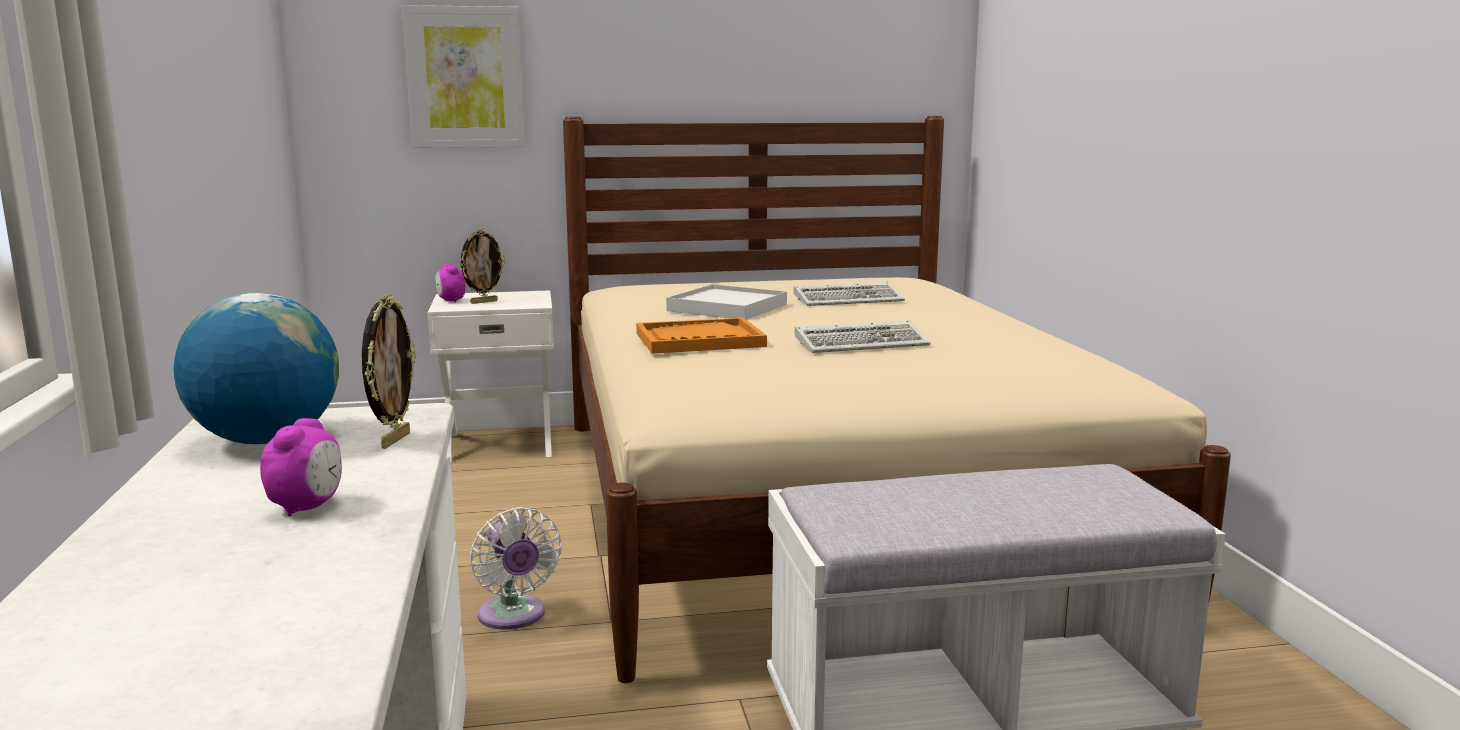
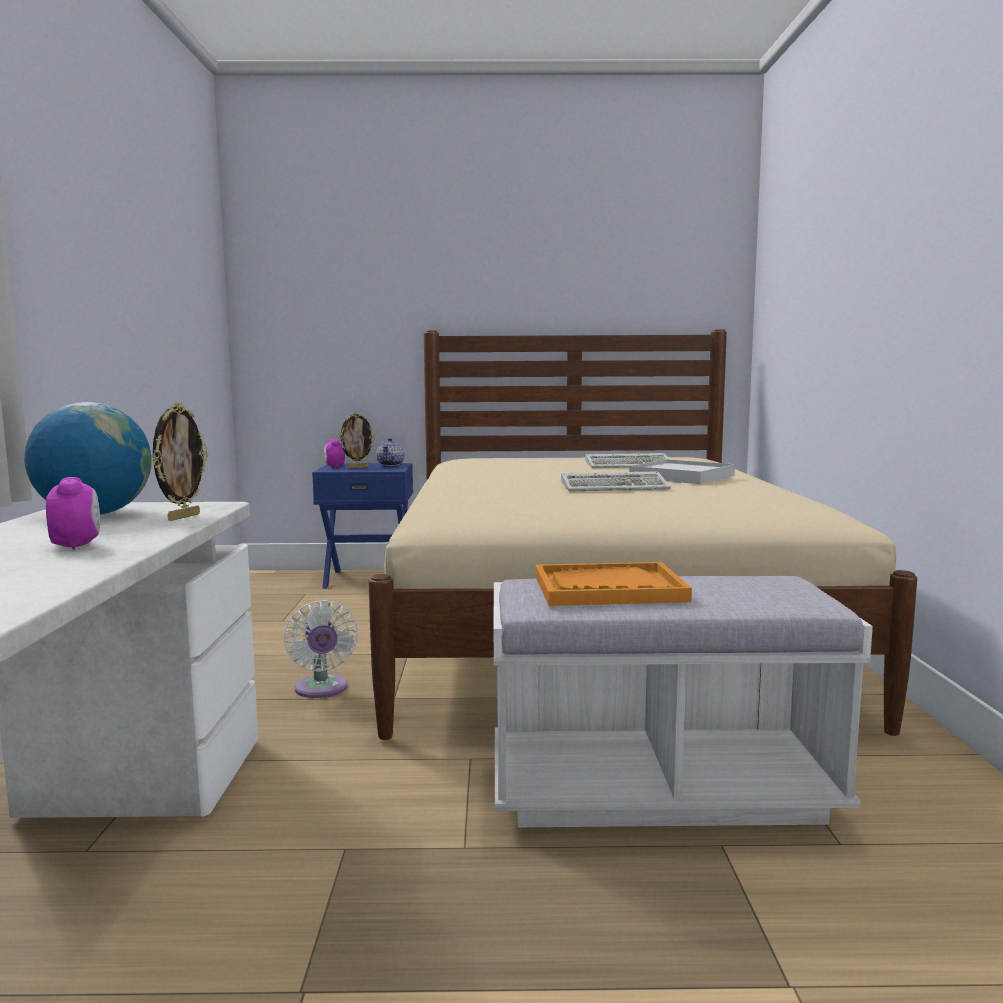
camera: 10 degrees right, 5 degrees down
(307, 507) = (76, 545): alarm clock -> alarm clock turned 45 degrees counterclockwise
(465, 78) = (353, 303): picture -> none
(500, 444) = (368, 578): white nightstand -> blue nightstand
(524, 295) = (391, 464): none -> teapot
(699, 340) = (486, 483): orange tray -> orange tray (608, 589)
(727, 308) = (527, 468): white tray -> white tray (682, 477)

